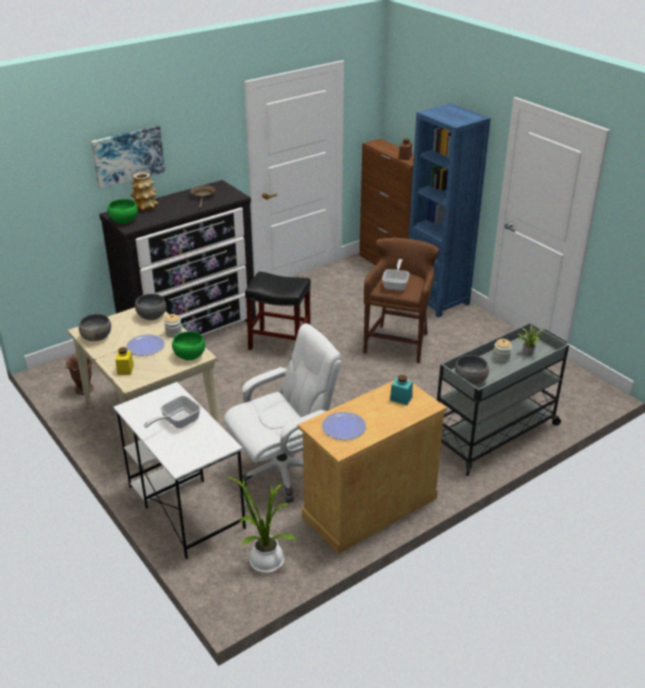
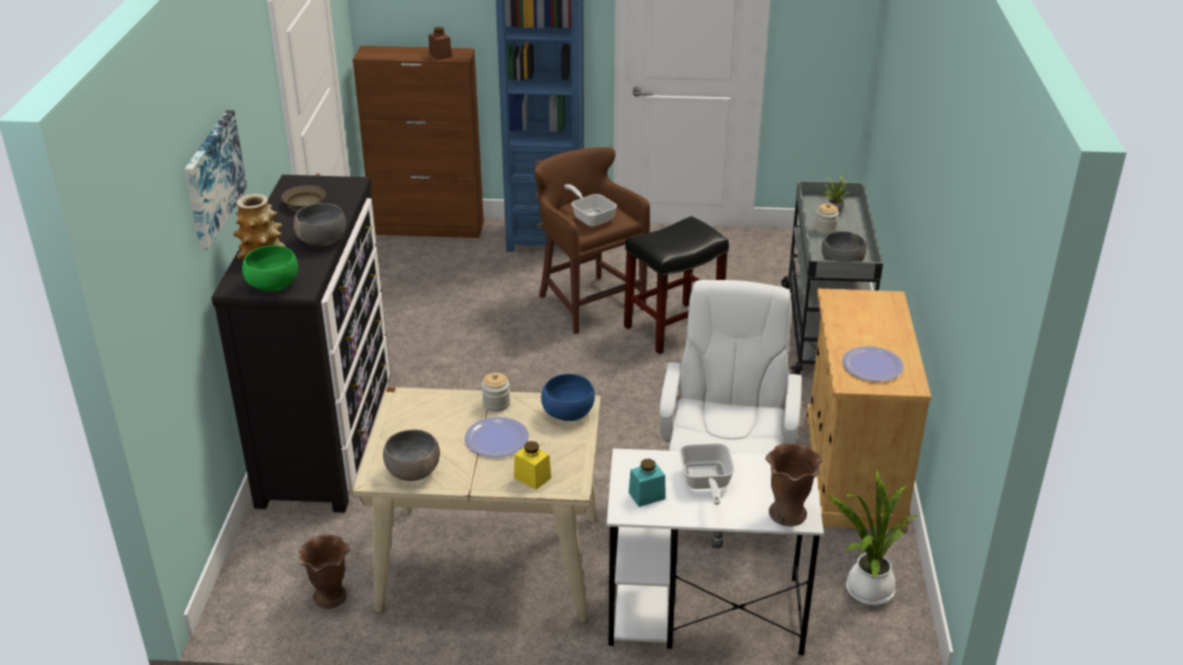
camera: 50 degrees left, 0 degrees up
(151, 316) = (425, 404): grey bowl -> grey bowl (321, 240)
(179, 459) = (788, 514): none -> brown vase
(189, 355) = (567, 413): green bowl -> blue bowl
(279, 343) = (467, 381): black stool -> black stool (672, 328)
(401, 398) = (859, 308): turquoise jar -> turquoise jar (647, 495)

